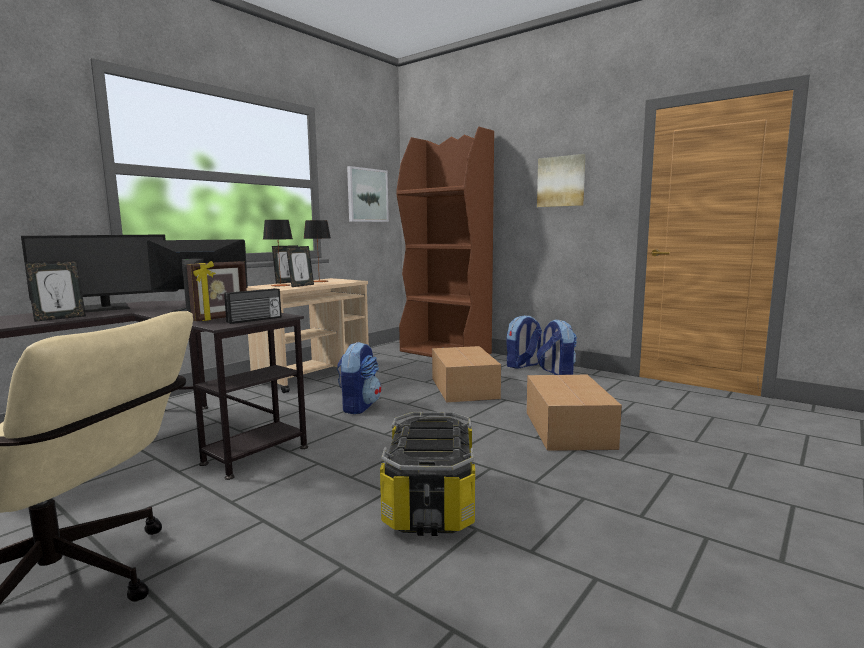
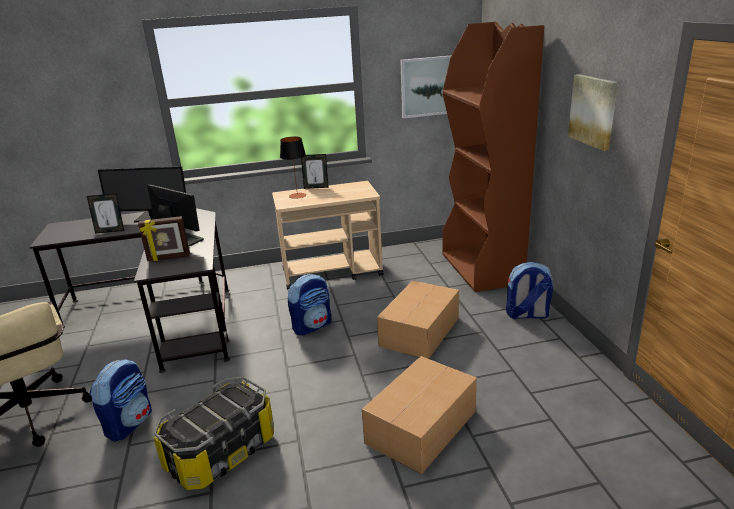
camera: 40 degrees right, 15 degrees up
(255, 320) = (176, 268): radio -> none
(301, 285) = (308, 200): picture frame -> none
(319, 281) = (340, 190): table lamp -> none
(556, 372) = (544, 339): backpack -> backpack (129, 423)

